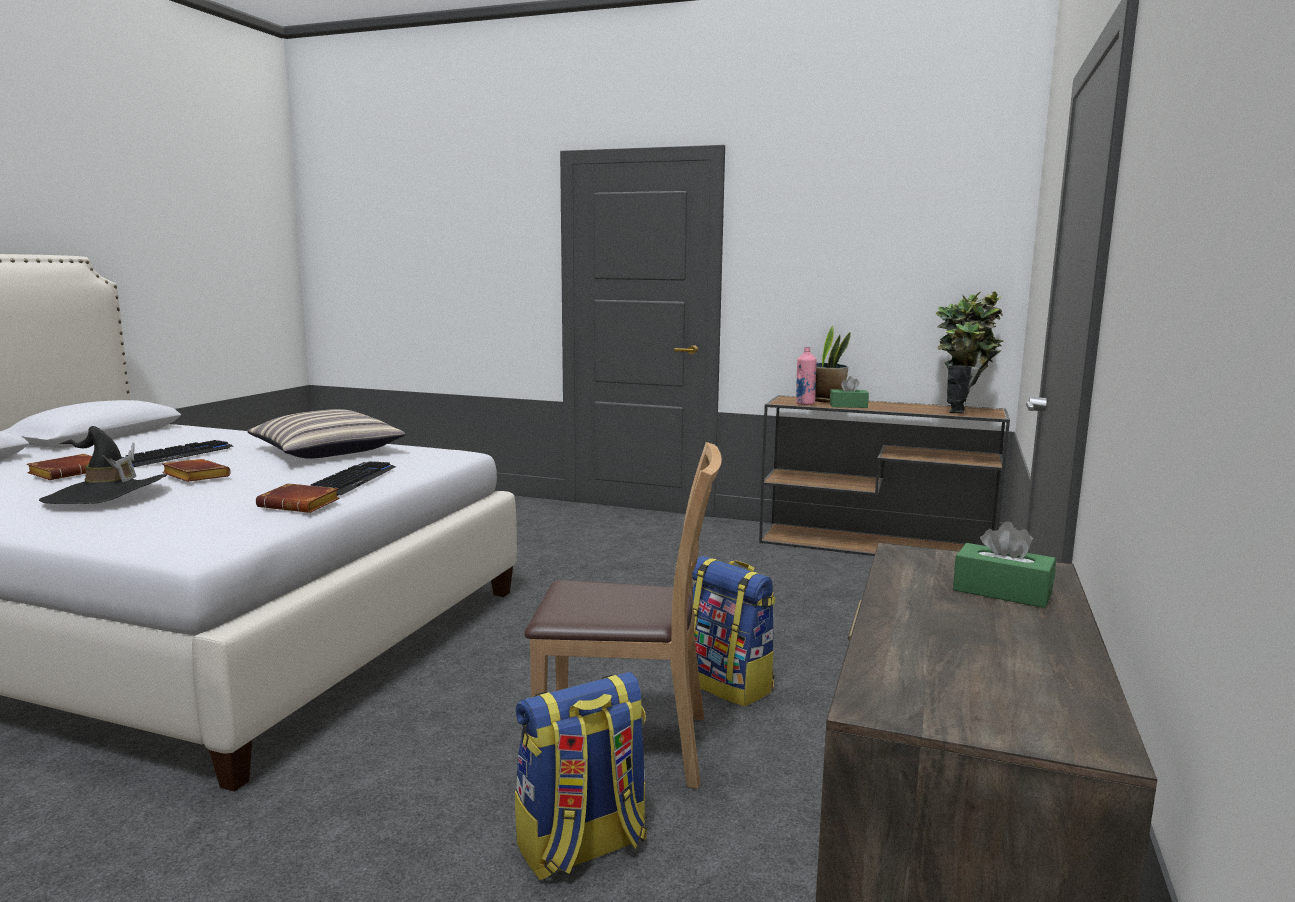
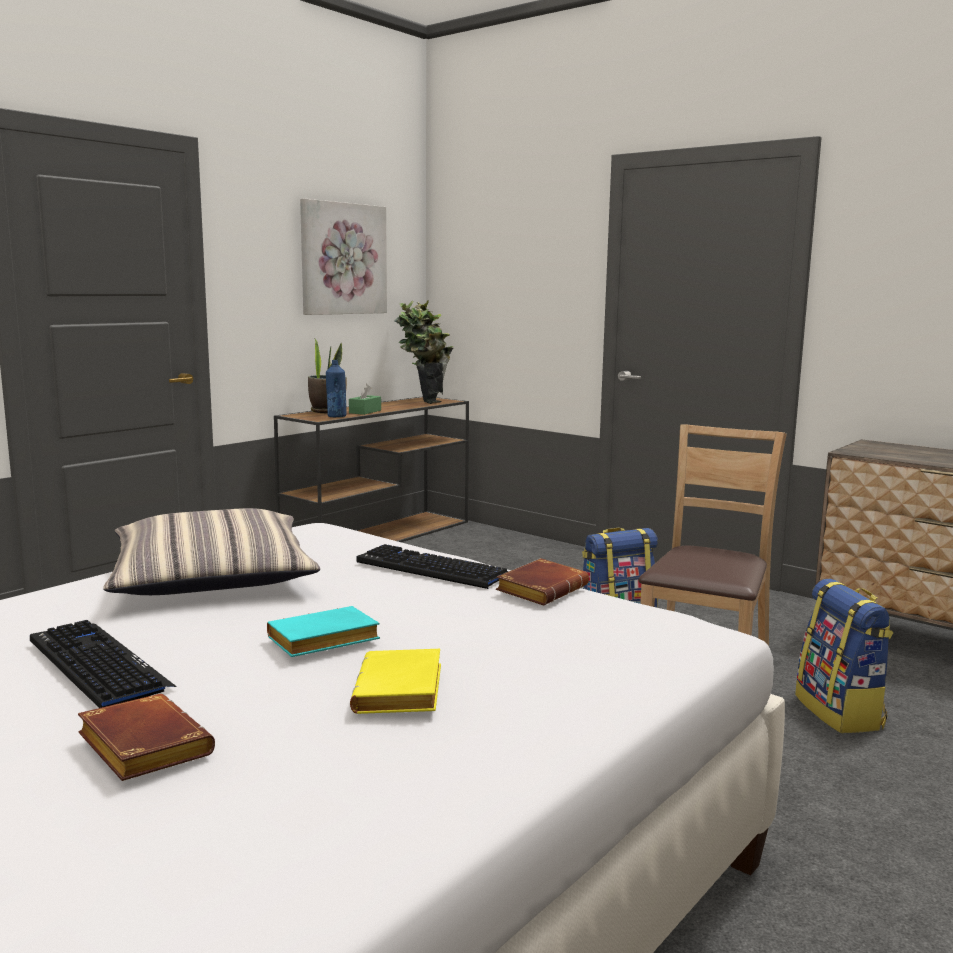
camera: 70 degrees left, 0 degrees up
(106, 495) = (402, 693): black hat -> yellow book
(193, 476) = (321, 642): brown book -> turquoise book
(805, 404) = (336, 416): pink bottle -> blue bottle
(888, 245) = (342, 259): none -> picture
(1002, 592) = (913, 451): green tissue box -> none

